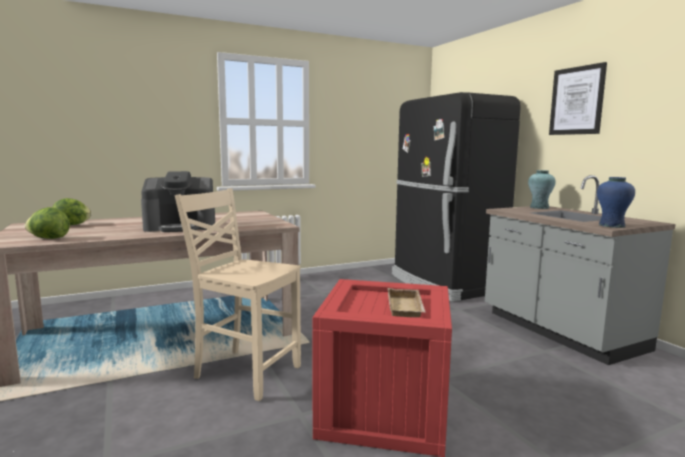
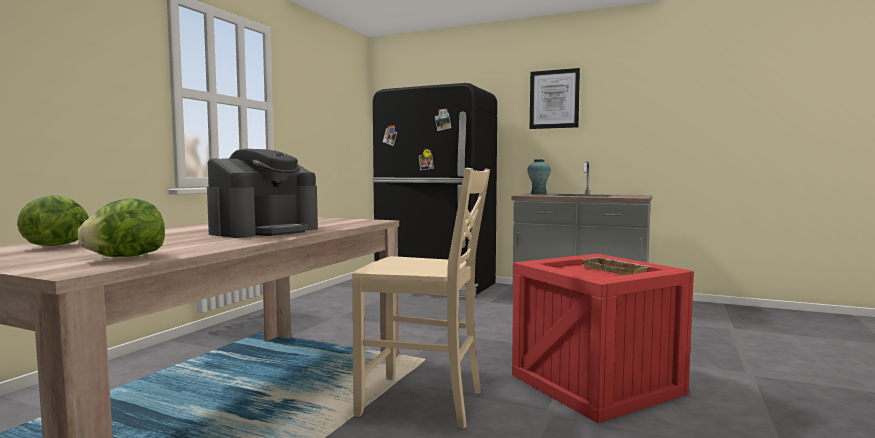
camera: 40 degrees left, 5 degrees down
(245, 372) = (424, 403): beige chair -> beige chair turned 150 degrees counterclockwise
(611, 225) = (634, 197): blue vase -> none

